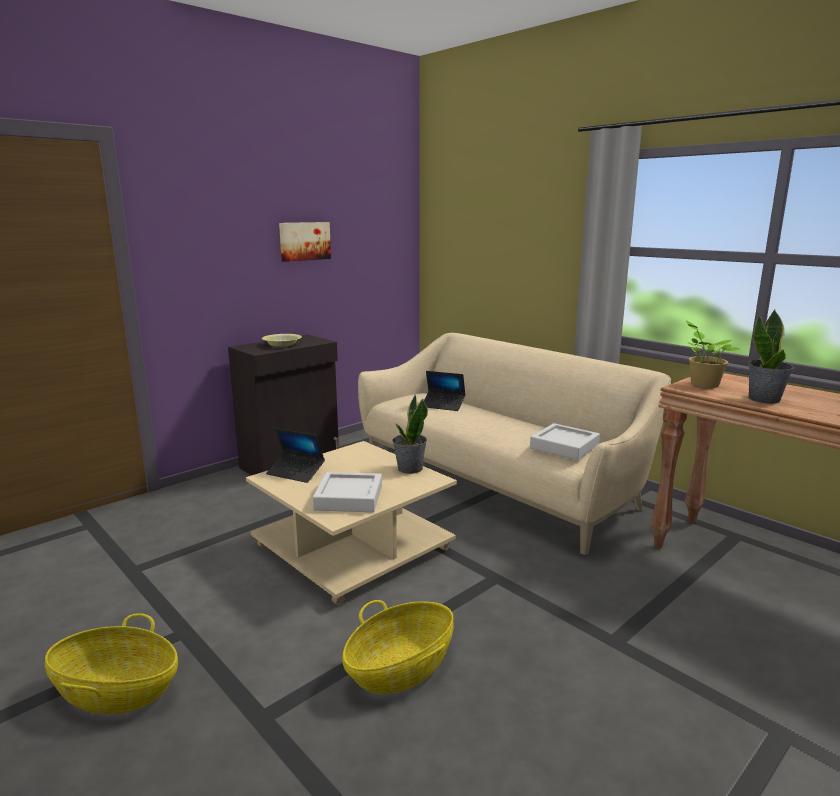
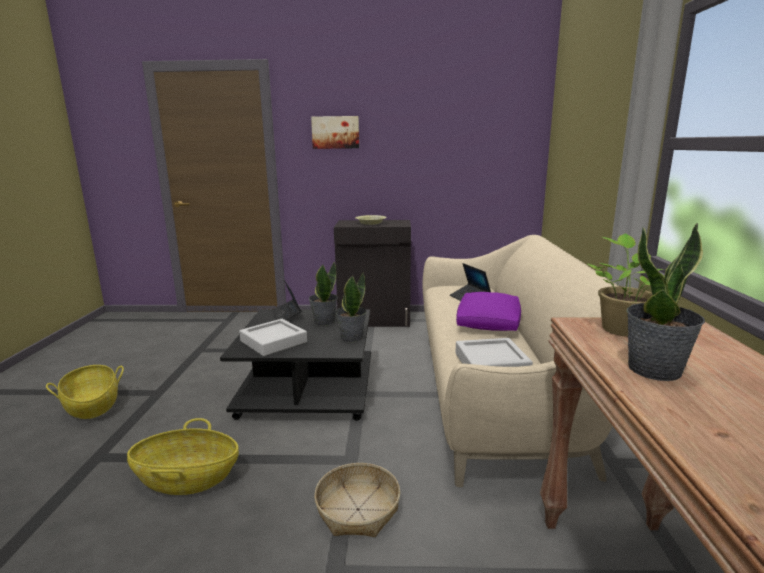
camera: 45 degrees right, 0 degrees up
(304, 241) = (415, 141): picture -> picture (335, 132)
(350, 465) = (324, 322): none -> potted plant
(355, 547) = (309, 389): beige coffee table -> black coffee table
(498, 419) = (488, 322): none -> purple pillow
(560, 602) = (358, 509): none -> basket

